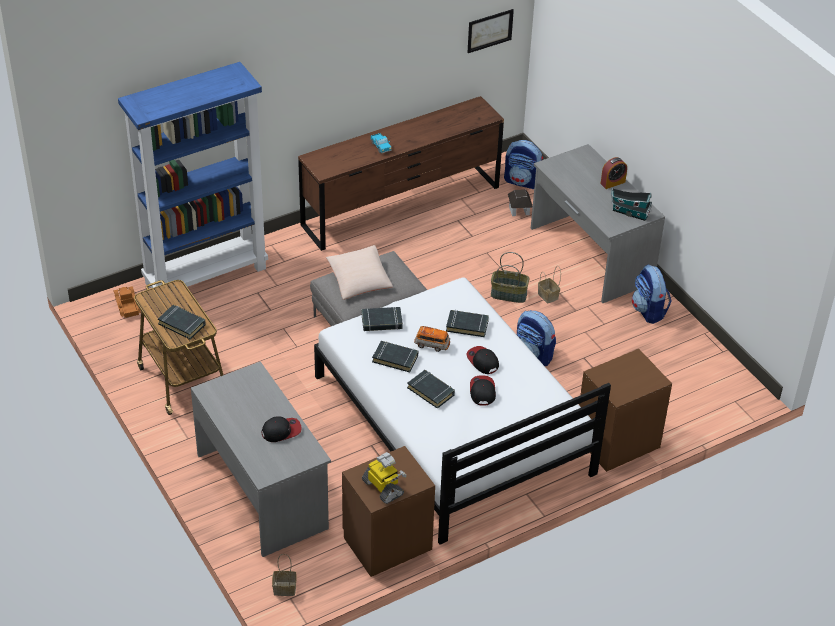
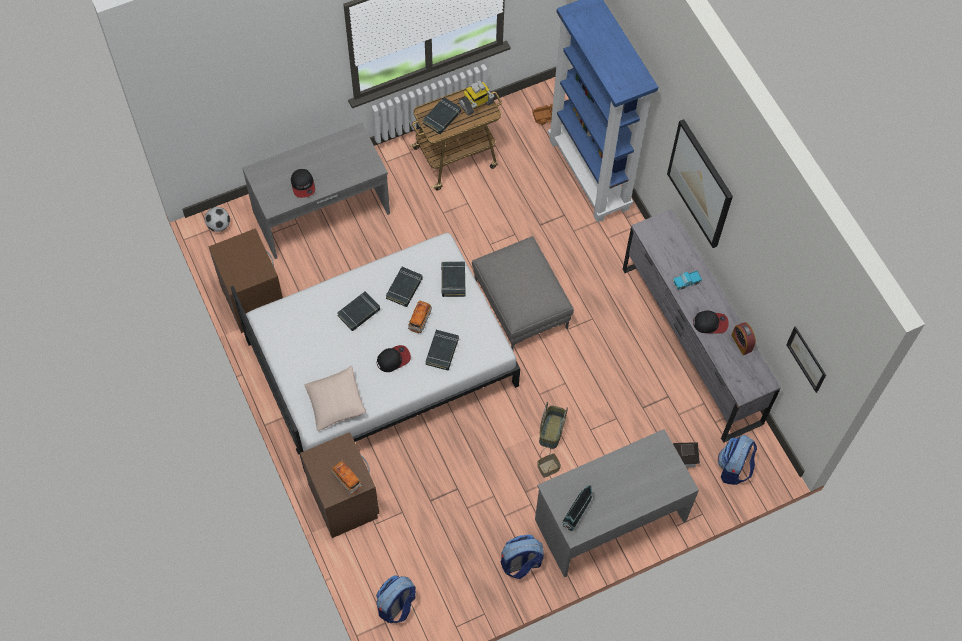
camera: 95 degrees right, 20 degrees up
(283, 589) = (219, 225): basket -> football
(319, 77) = (700, 183): none -> picture
(359, 280) = (521, 270): beige pillow -> beige pillow (335, 402)
(383, 488) = (232, 257): toy robot -> toy robot (476, 104)
(401, 206) = (690, 345): brown dresser -> grey dresser
(482, 391) = (354, 354): cap -> cap (710, 323)
(534, 355) = (464, 443): backpack -> backpack (397, 606)
(612, 182) = (628, 504): alarm clock -> alarm clock (741, 343)
(636, 369) = (347, 479): none -> toy car

